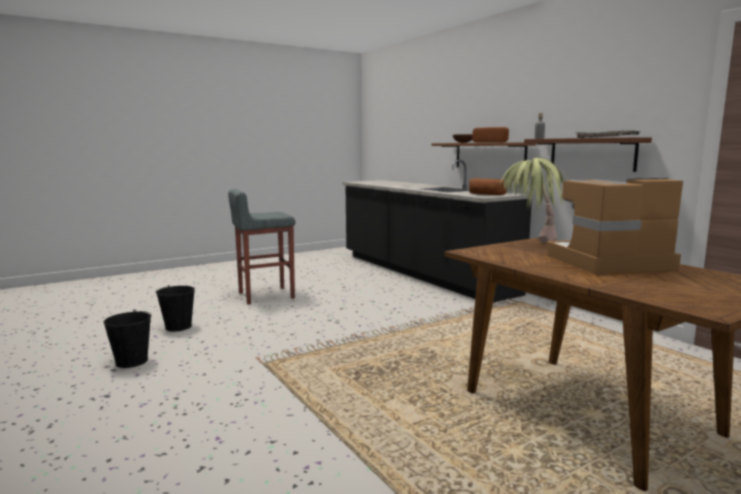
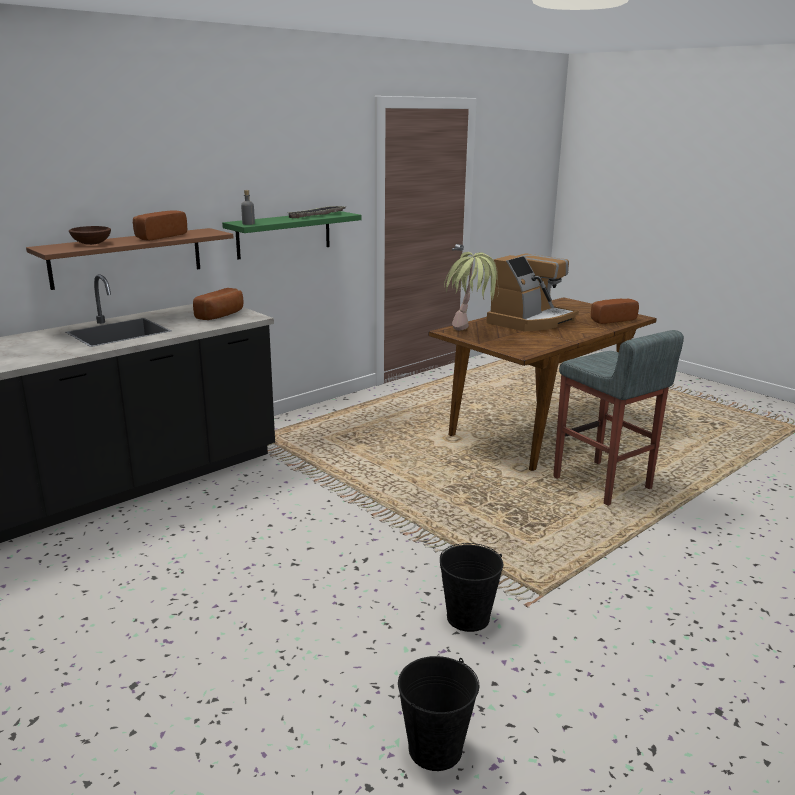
camera: 100 degrees left, 10 degrees up
(131, 361) = (613, 741): black bucket -> black bucket (468, 618)
(265, 295) = (204, 676): grey stool -> grey stool (602, 484)
(591, 154) = (284, 234): brown shelf -> green shelf
(608, 262) = (530, 321): coffee machine -> coffee machine turned 120 degrees counterclockwise
(666, 294) = (610, 319): none -> bread

